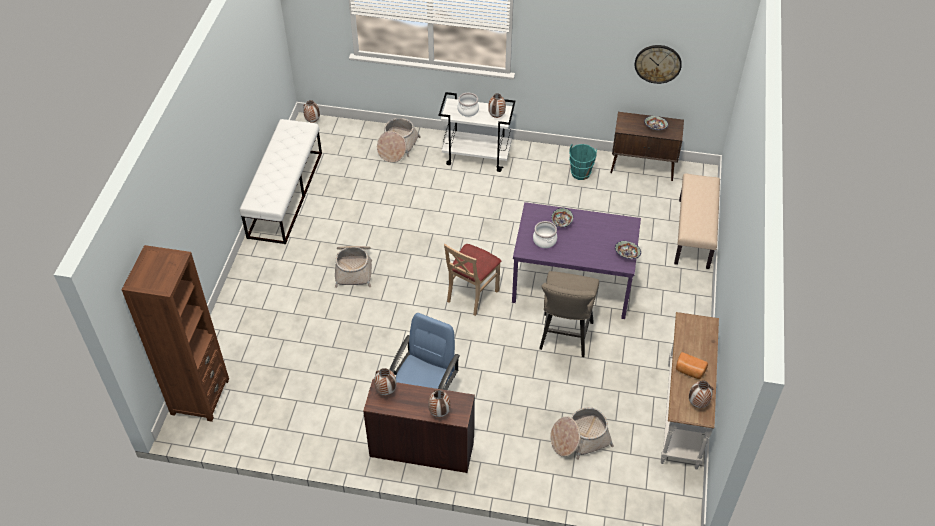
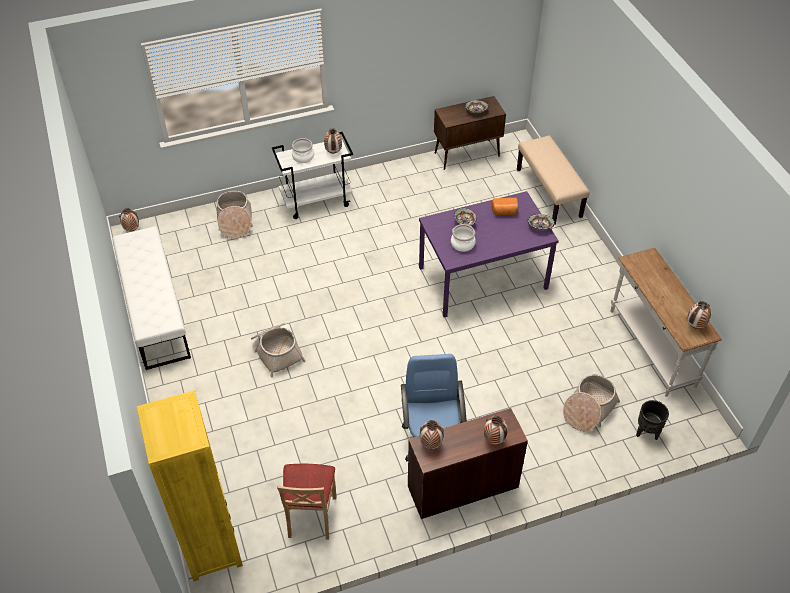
camera: 30 degrees left, 0 degrees up
(200, 396) = (211, 547): brown bookcase -> yellow bookcase
(472, 295) = (404, 326): beige chair -> beige chair (310, 516)
(564, 339) = (511, 328): beige stool -> none
(580, 174) = (419, 180): turquoise bucket -> none
(617, 485) = (647, 432): none -> black planter
(658, 63) = (465, 49): wall clock -> none
(689, 371) = (667, 301): bread -> bread (504, 212)

